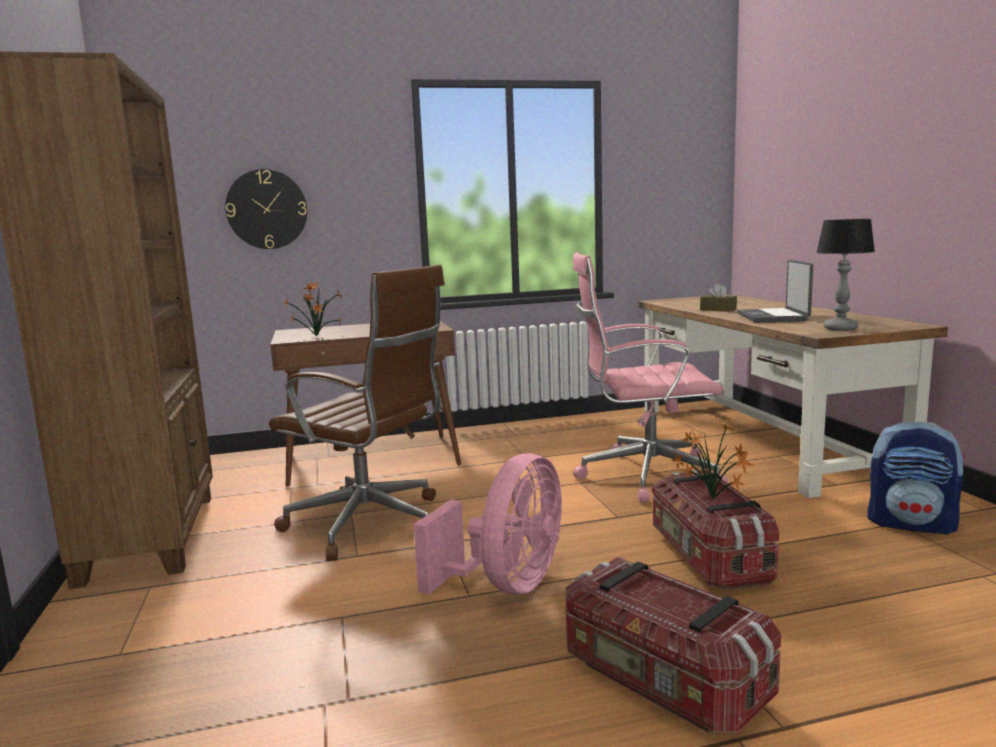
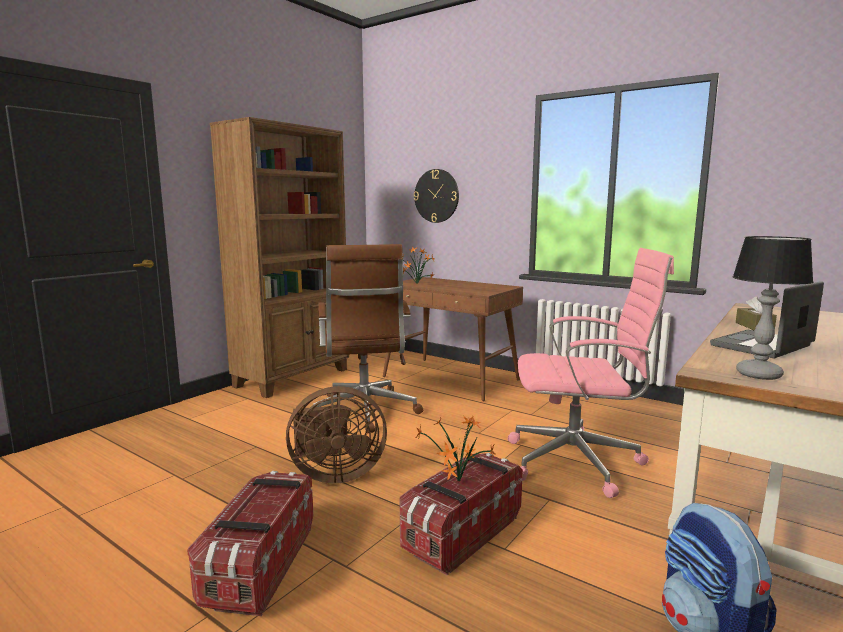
camera: 50 degrees right, 0 degrees up
(507, 585) = (334, 474): pink fan -> brown fan
(644, 475) = (578, 462): pink office chair -> pink office chair turned 135 degrees clockwise

